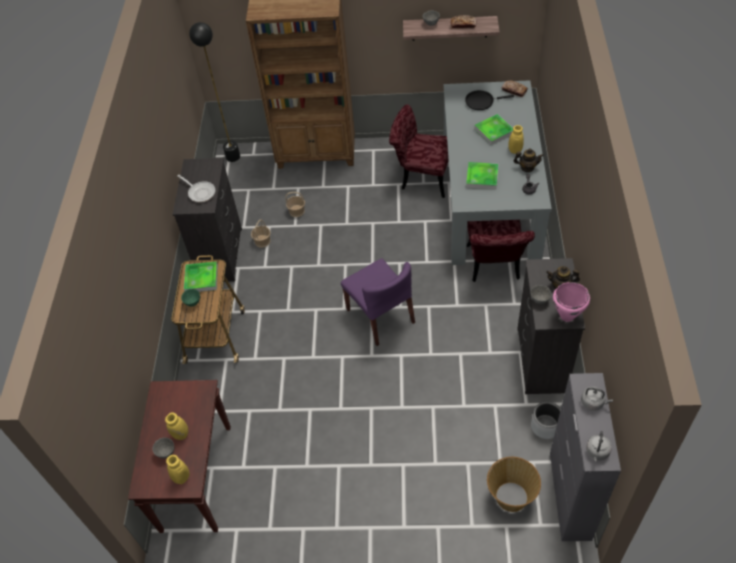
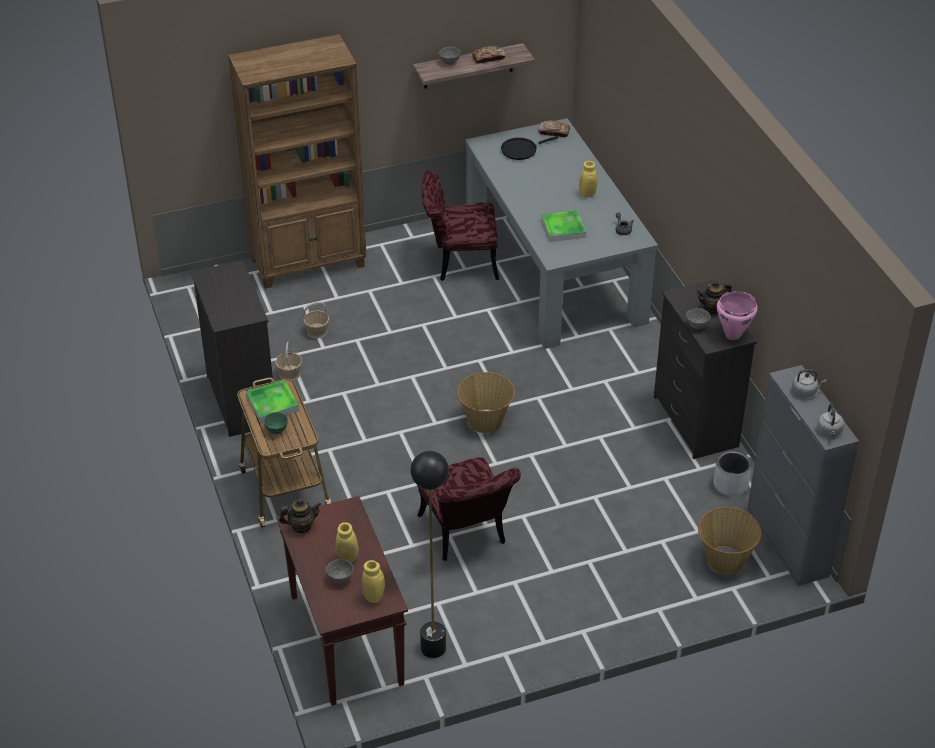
camera: 25 degrees left, 10 degrees down
(200, 192) = (236, 302): frying pan -> none
(233, 157) = (194, 287): black floor lamp -> black floor lamp (433, 648)
(380, 316) = (485, 421): purple chair -> basket
(494, 131) = (552, 178): tray -> none
(494, 267) = (596, 341): red chair -> red chair (466, 536)
(527, 168) = (610, 209): teapot -> teapot (301, 526)

